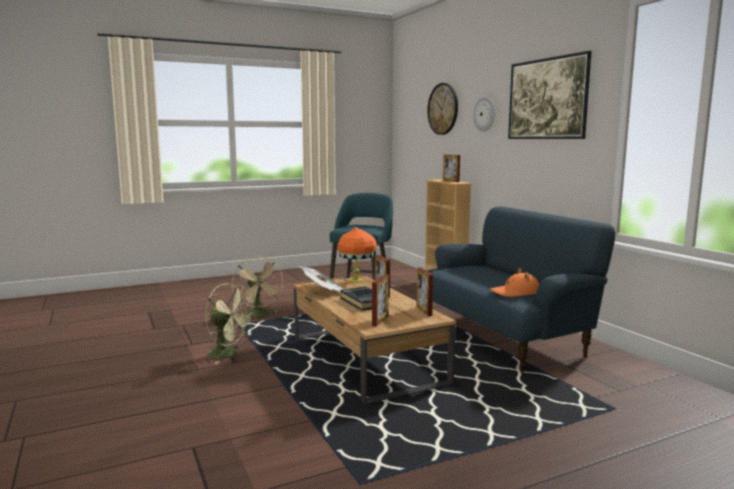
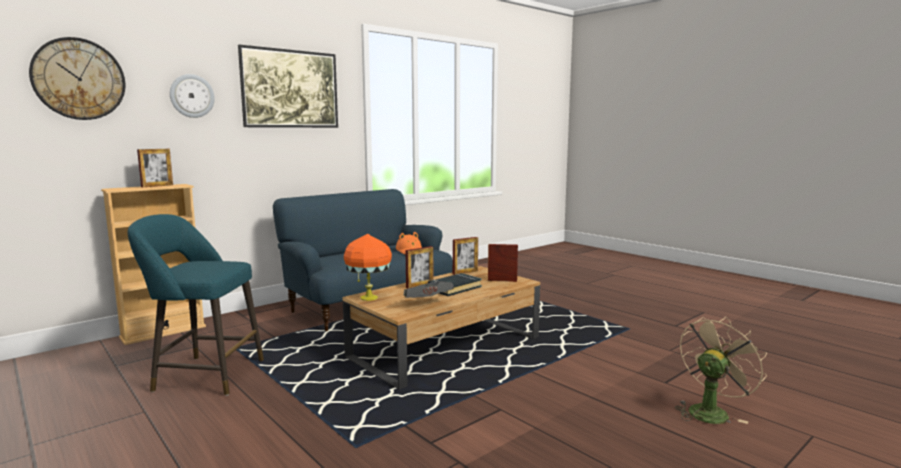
camera: 105 degrees left, 0 degrees up
(229, 354) = (480, 419): green fan -> none
(260, 315) = (302, 439): beige fan -> beige fan (711, 411)

